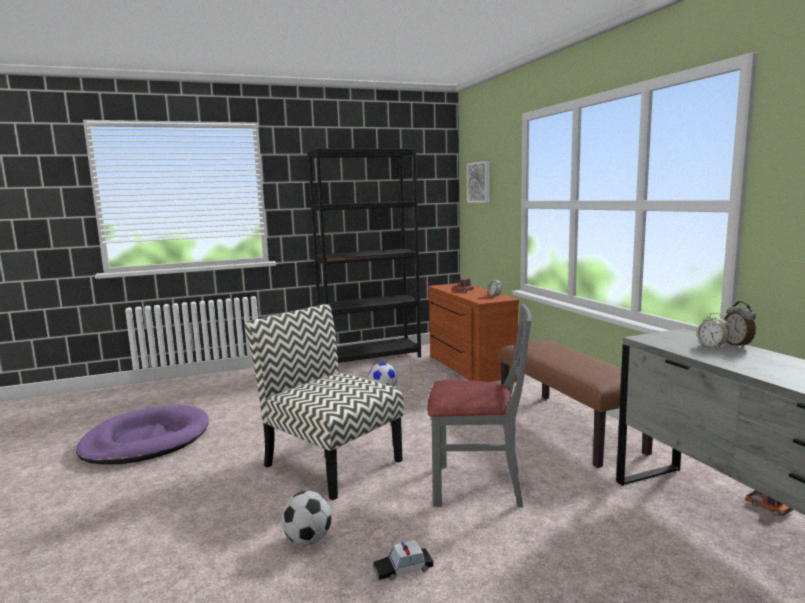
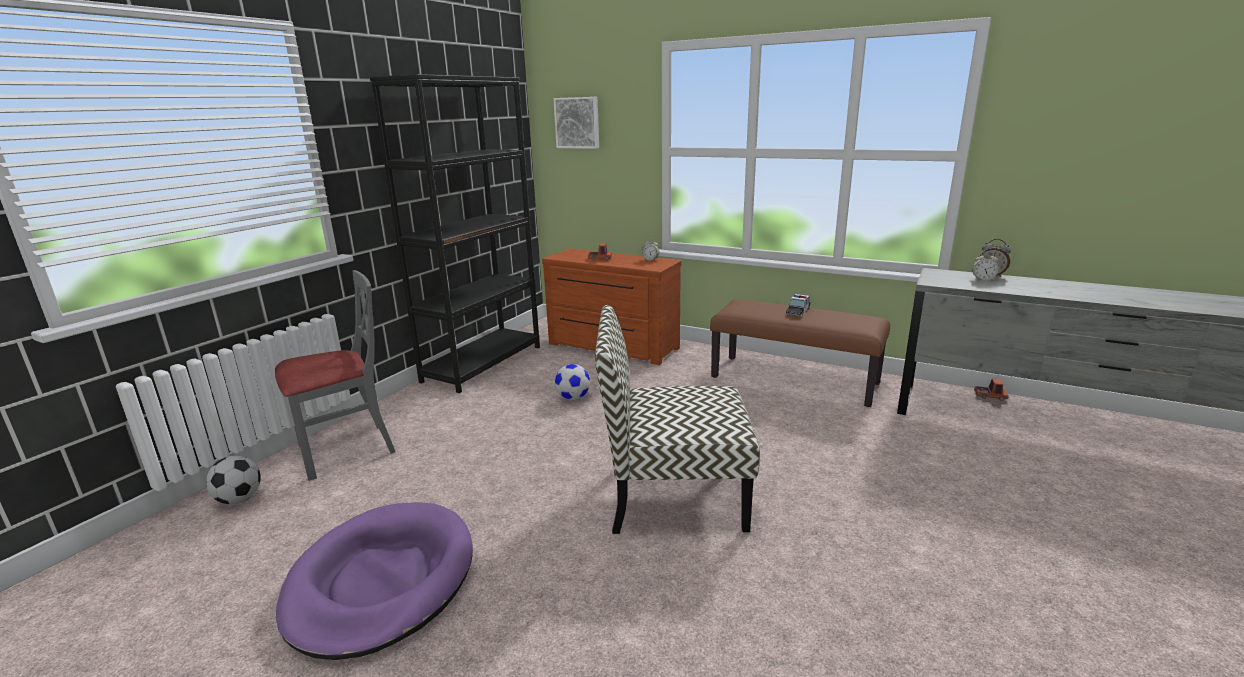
camera: 40 degrees left, 10 degrees up
(308, 540) = (805, 581): football -> football (239, 499)
(402, 569) = (912, 558): toy car -> toy car (798, 311)
(477, 486) = (827, 459): grey chair -> grey chair (346, 450)

